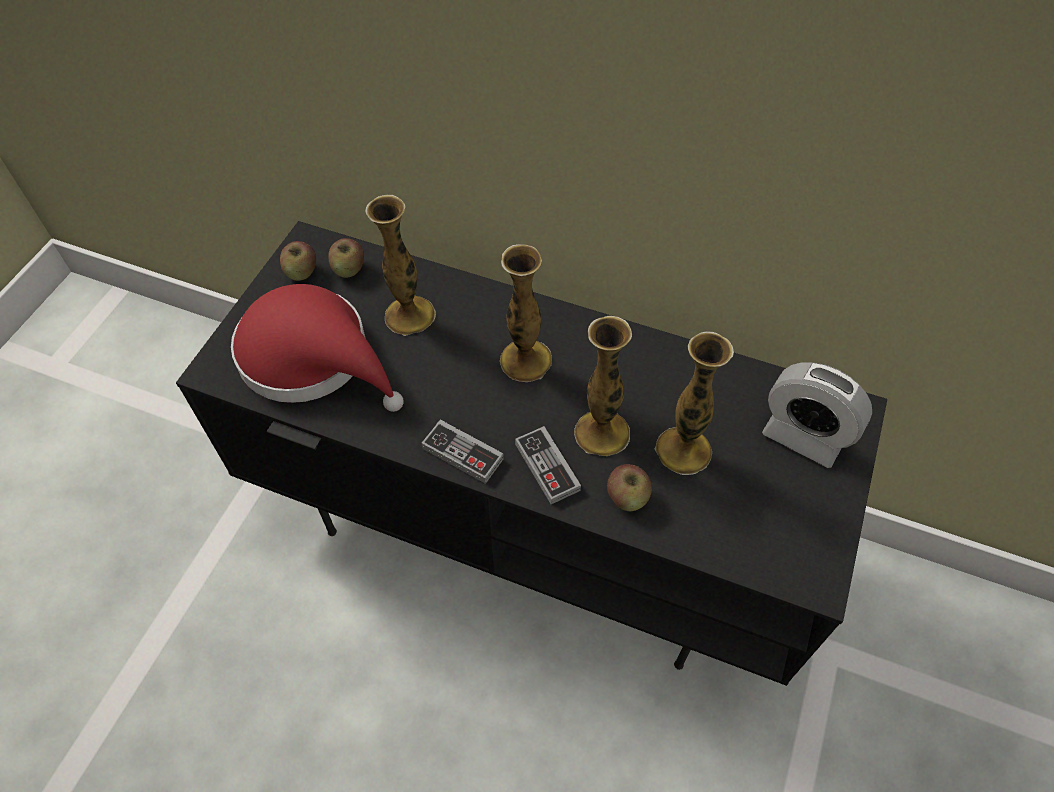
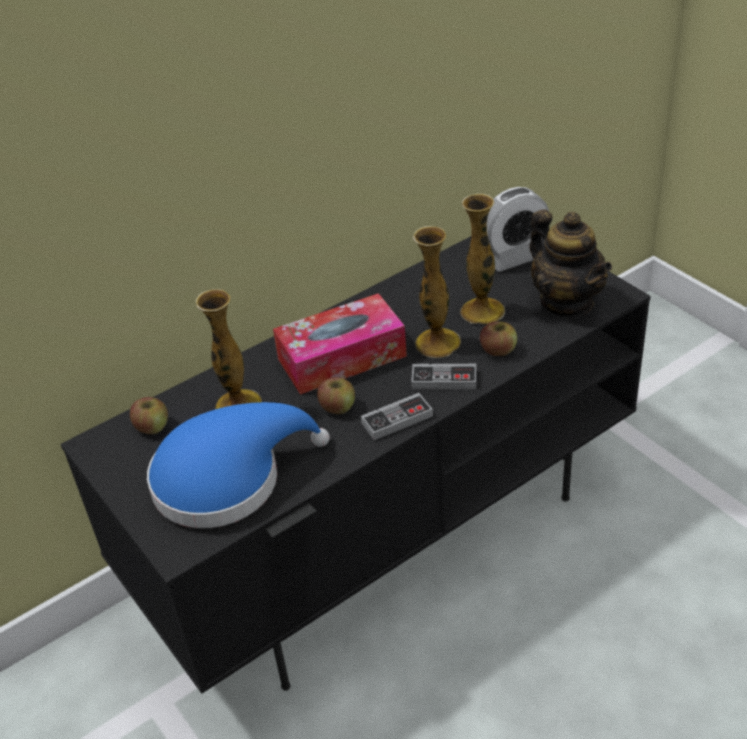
camera: 55 degrees left, 15 degrees down
(301, 272) = (124, 458): apple -> apple (337, 407)
(313, 358) = (227, 478): red hat -> blue hat
(525, 360) = (342, 357): vase -> tissue box
(761, 529) = (566, 301): none -> teapot

